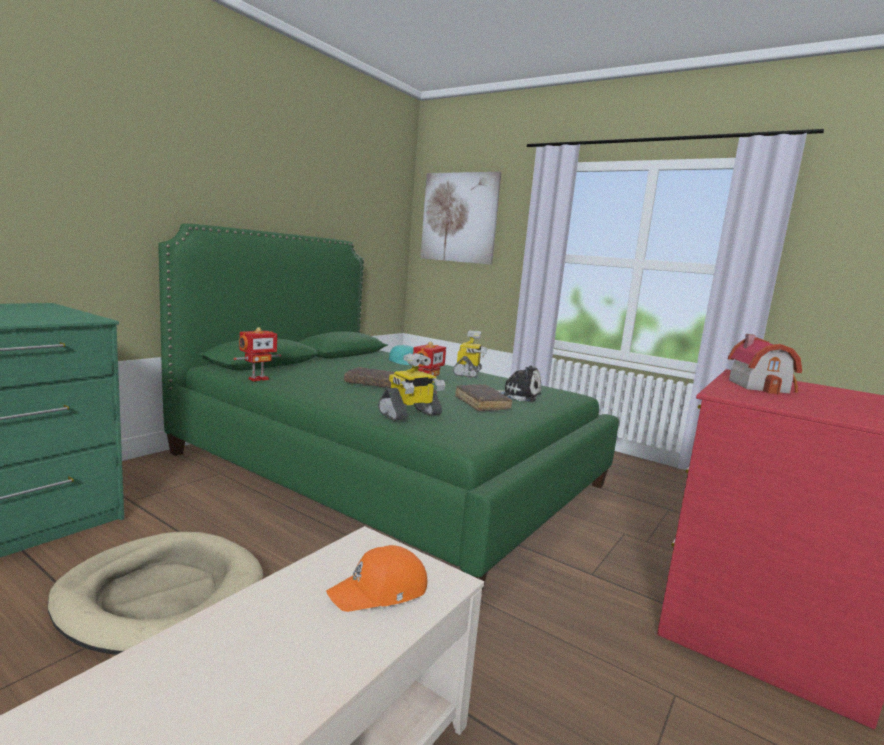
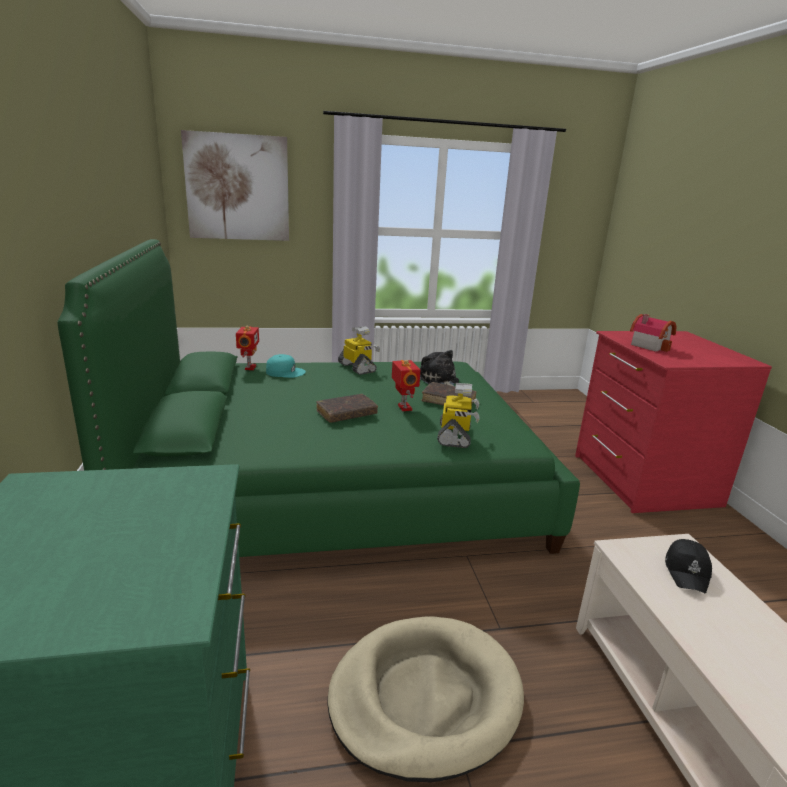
camera: 45 degrees left, 10 degrees up
(258, 379) = (254, 455): toy robot -> toy robot (249, 367)
(380, 592) = (687, 571): orange cap -> black cap
(518, 395) = (439, 381): plush toy -> plush toy turned 90 degrees counterclockwise

